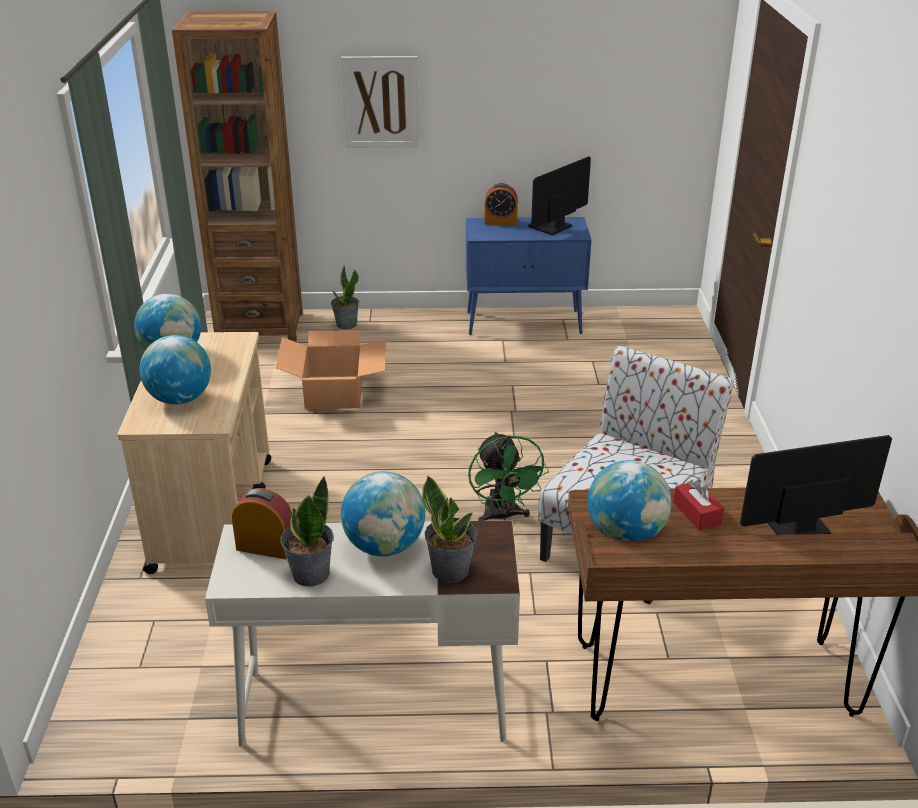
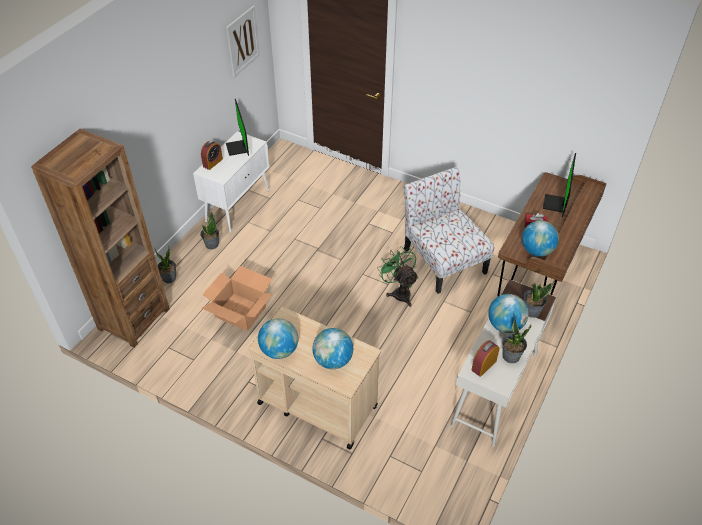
camera: 60 degrees left, 15 degrees up
(380, 102) = (139, 141): picture -> picture (242, 41)
(432, 330) = (211, 244): none -> potted plant
(502, 516) = (399, 292): green fan -> green fan turned 135 degrees counterclockwise
(525, 322) = (238, 205): blue cabinet -> white cabinet

